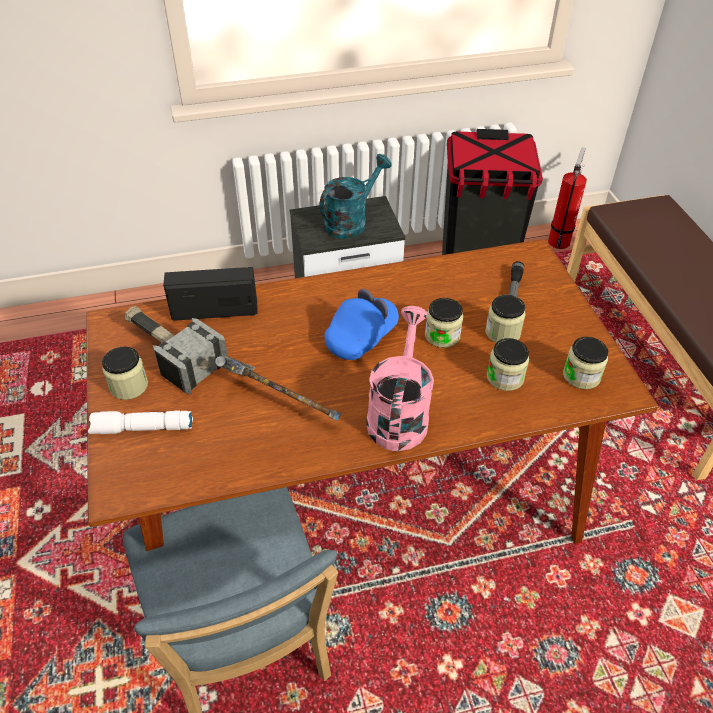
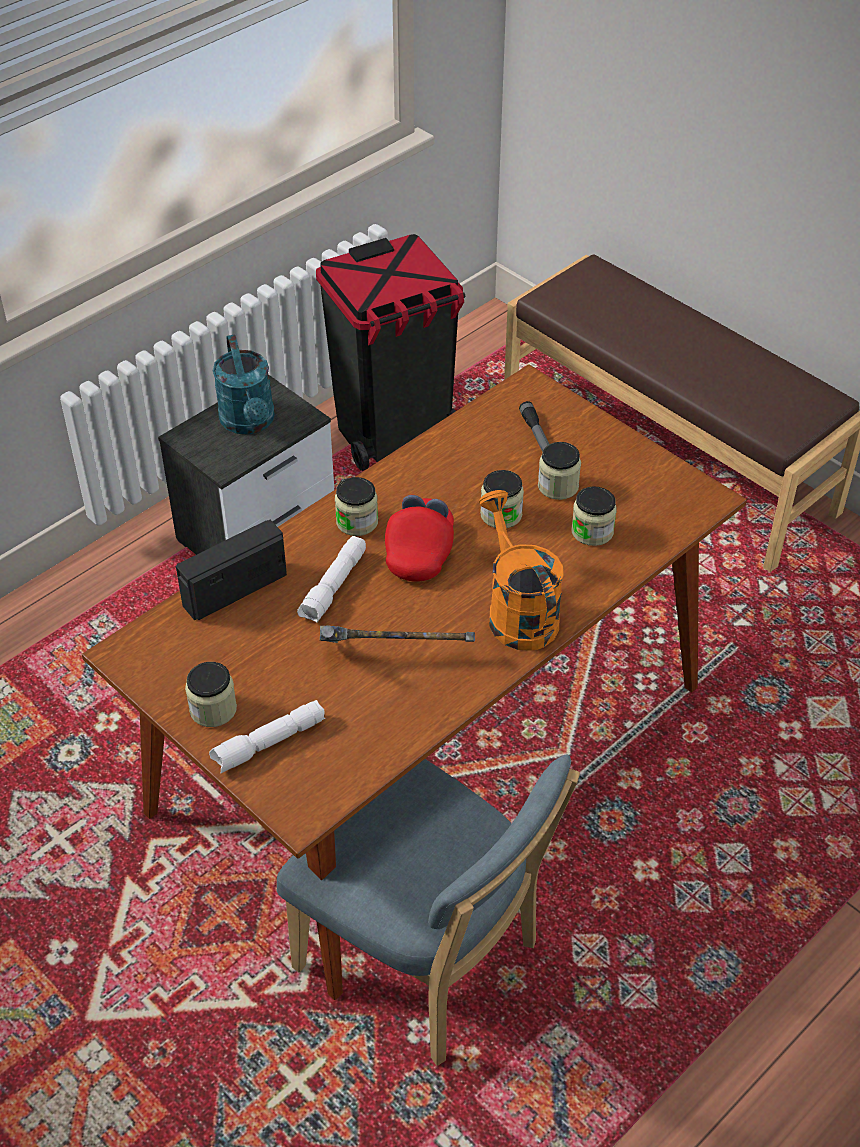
camera: 30 degrees left, 0 degrees up
(171, 352) = (227, 654): hammer -> none
(280, 337) = (334, 587): none -> white flashlight
(351, 221) = (249, 423): turquoise watering can -> turquoise watering can turned 150 degrees clockwise
(361, 337) = (420, 551): blue cap -> red cap
(399, 413) = (517, 611): pink watering can -> orange watering can
(559, 240) = (465, 349): fire extinguisher -> none
(581, 376) = (661, 499): jar -> jar (357, 522)

